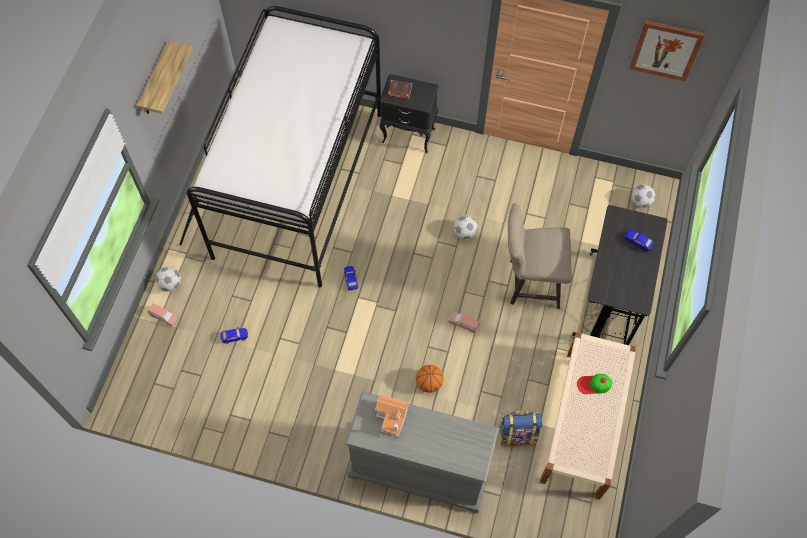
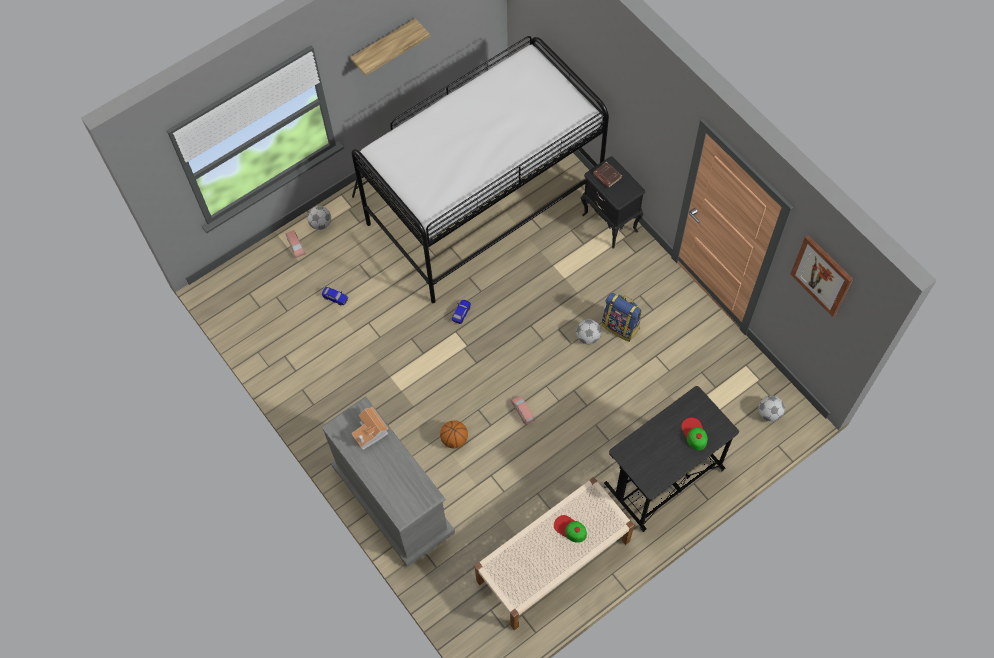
camera: 40 degrees right, 0 degrees up
(517, 435) = (490, 530): backpack -> backpack (621, 326)
(529, 282) = (607, 415): beige stool -> none
(637, 242) = (694, 434): toy car -> cap

